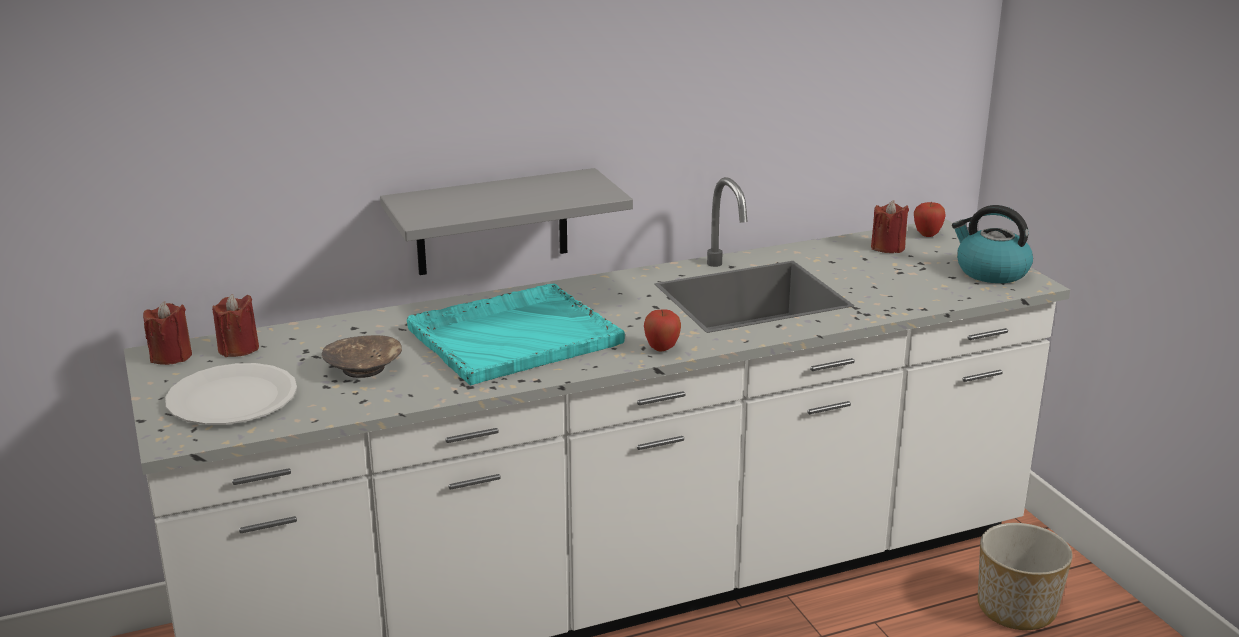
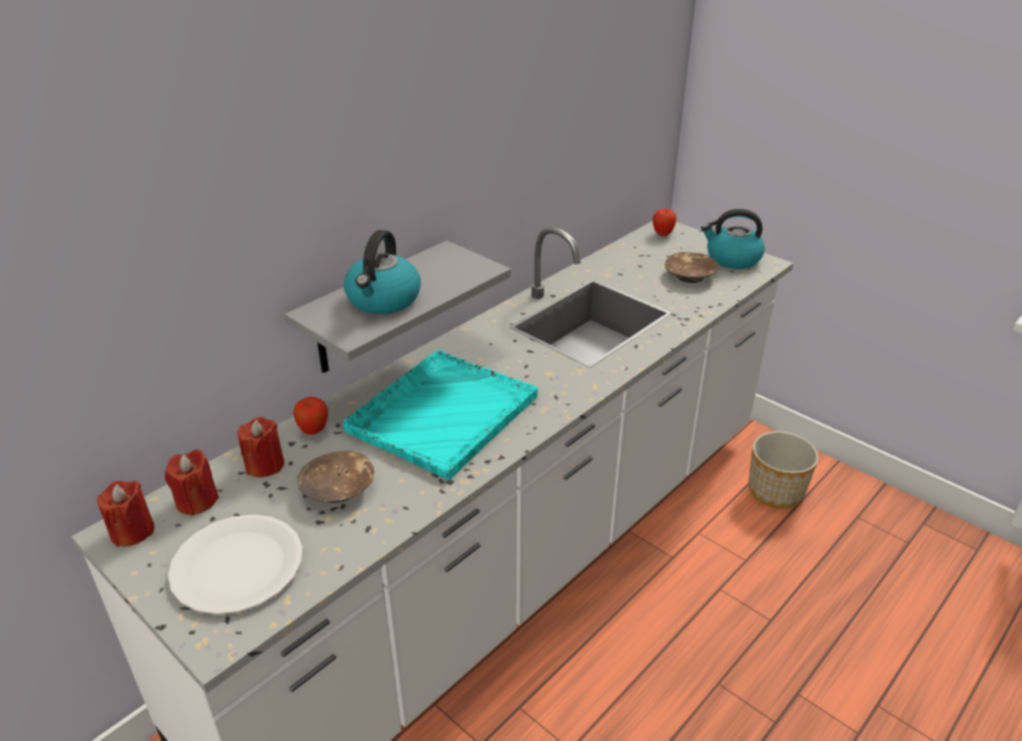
camera: 25 degrees left, 10 degrees up
(479, 201) = (383, 300): none -> kettle
(661, 349) = (571, 394): apple -> apple (313, 431)
(887, 247) = (646, 252): red candle -> red candle (265, 465)
(917, 278) = (690, 276): none -> brown bowl

